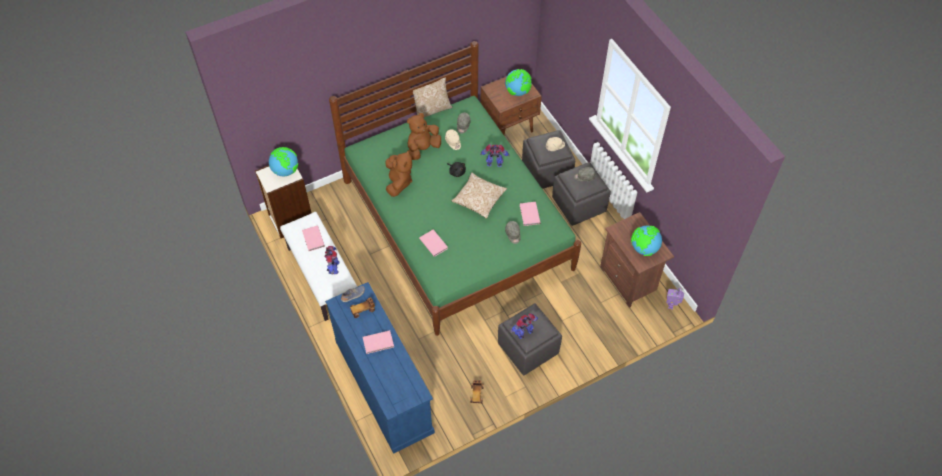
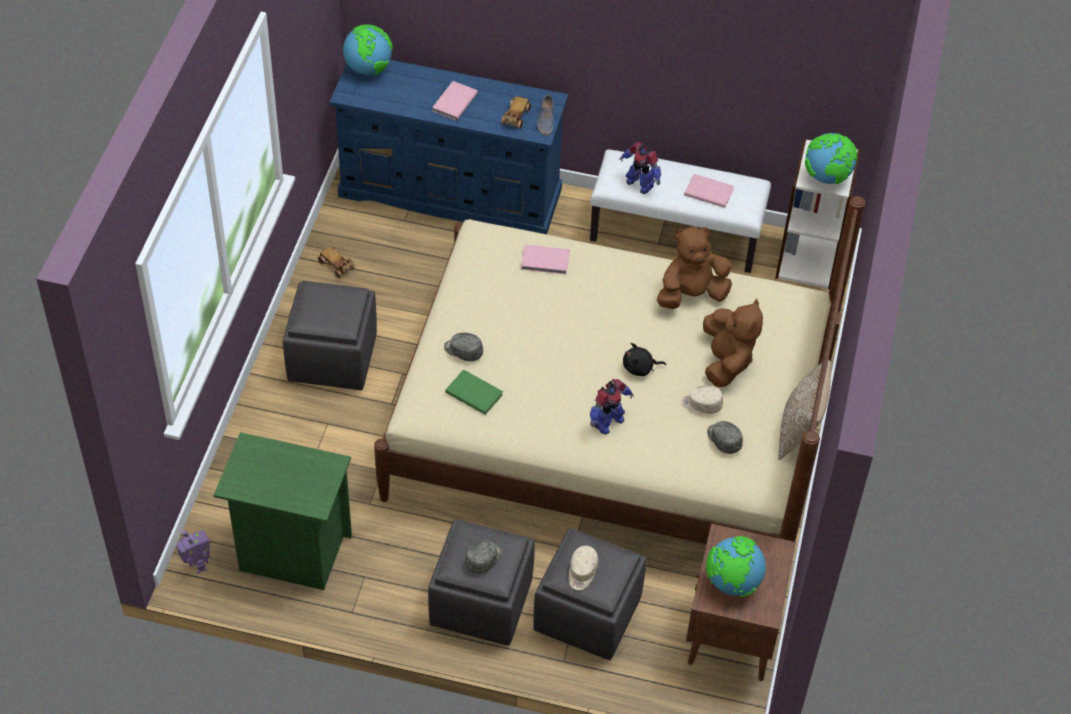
camera: 130 degrees right, 5 degrees down
(398, 182) = (691, 295): brown plush toy -> brown plush toy turned 120 degrees clockwise
(456, 224) = (609, 427): green bed -> beige bed
(479, 200) = (562, 356): pillow -> none
(524, 332) = (327, 294): toy robot -> none
(529, 214) = (474, 392): pink book -> green book
(630, 280) = (291, 552): brown nightstand -> green nightstand
(644, 249) = (266, 470): globe -> globe (368, 68)

